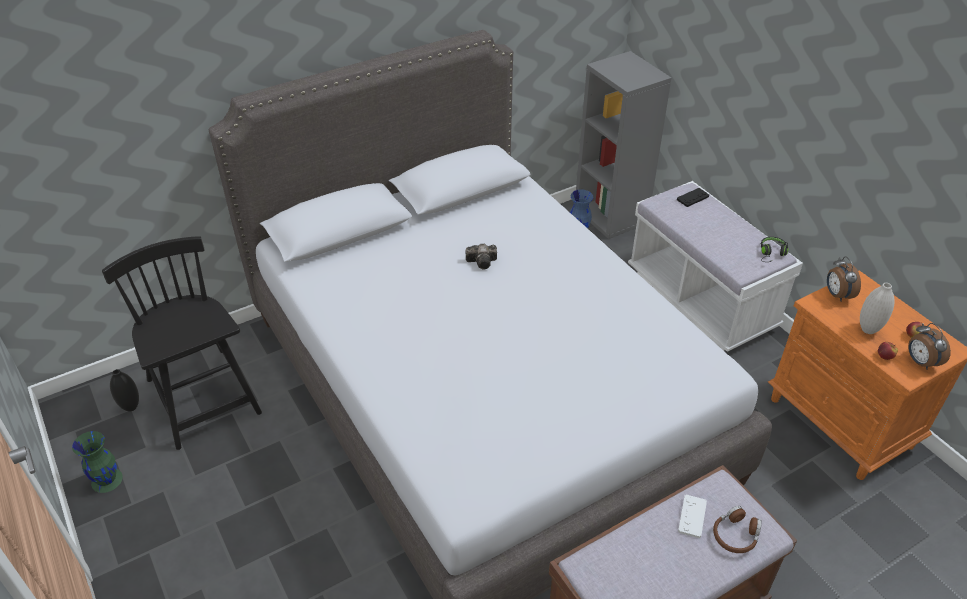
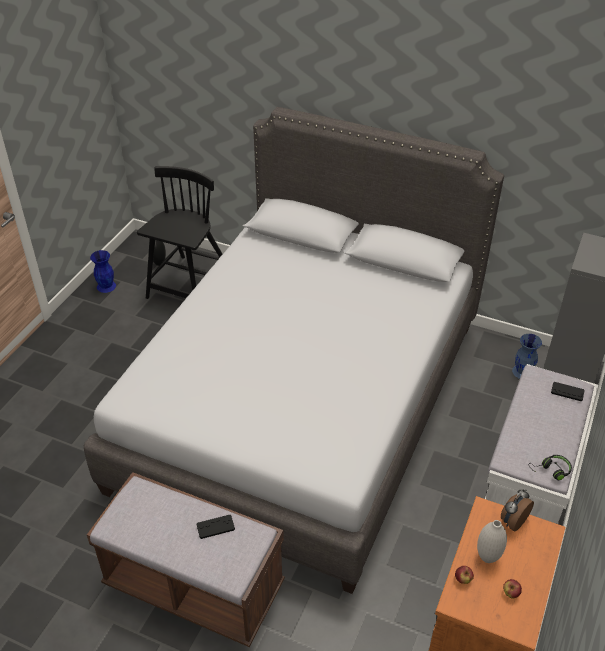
camera: 55 degrees right, 0 degrees up
(107, 479) = (106, 286): green vase -> blue vase
(483, 262) = (338, 307): camera -> none
(692, 516) = (215, 527): white game controller -> black game controller
(735, 535) = (217, 558): brown headphones -> none
(920, 362) = (480, 608): alarm clock -> none

